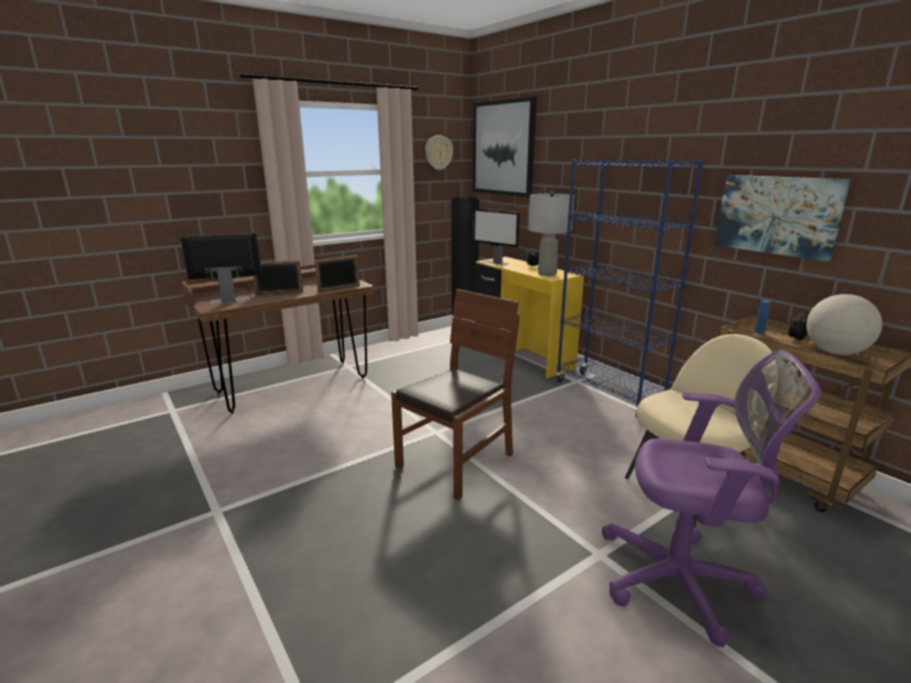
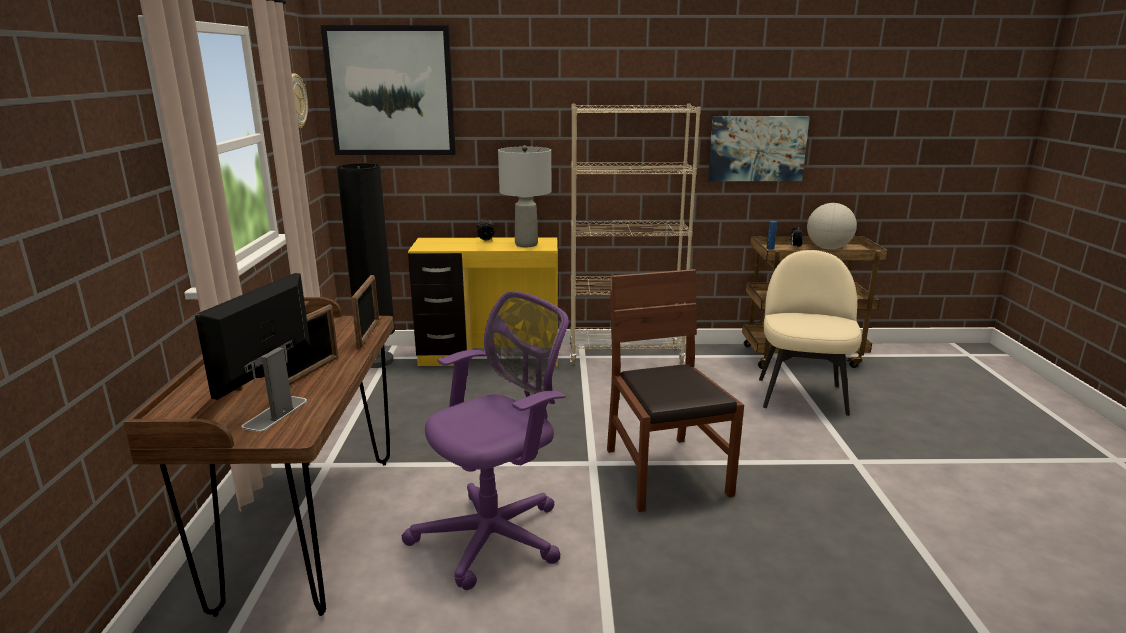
camera: 55 degrees left, 0 degrees up
(495, 263) = (437, 247): monitor -> none
(608, 394) = (625, 355): blue bookcase -> beige bookcase
(682, 581) = (901, 444): purple office chair -> purple office chair (496, 535)

